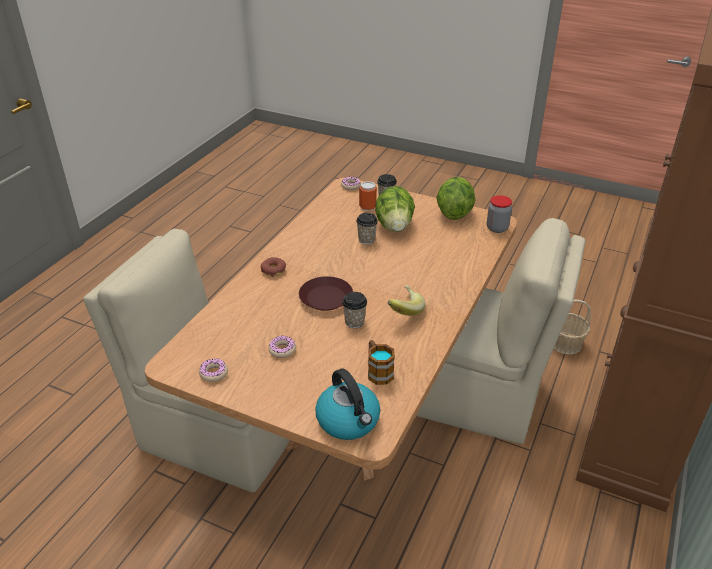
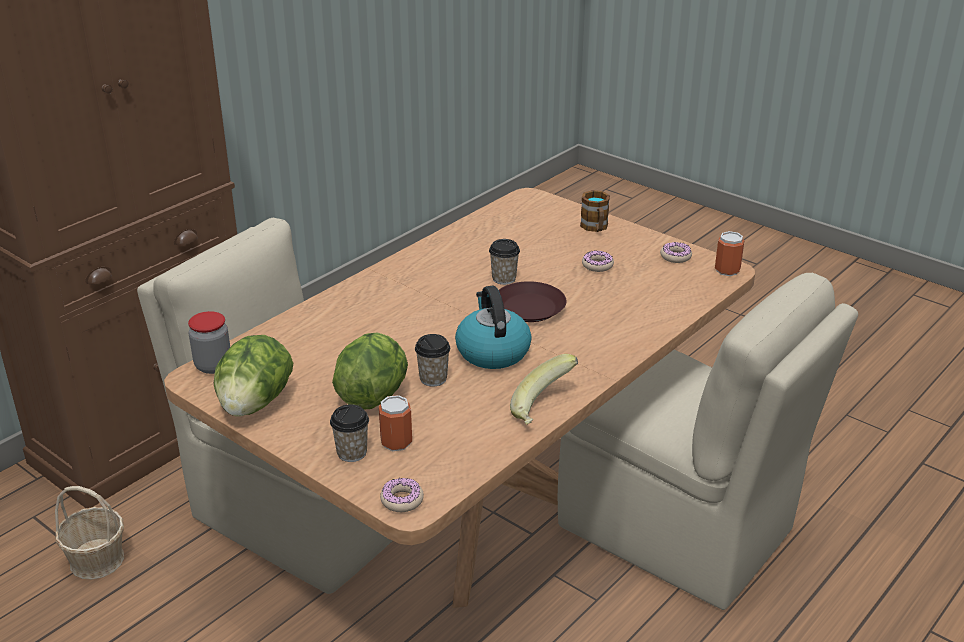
camera: 165 degrees left, 5 degrees down
(169, 364) = (727, 270): none -> can
(273, 270) = (593, 354): donut -> none
(349, 421) = (544, 209): kettle -> kettle (492, 351)
(378, 371) = (499, 236): mug -> mug (595, 228)
(403, 310) = (438, 282): banana -> banana (544, 409)

